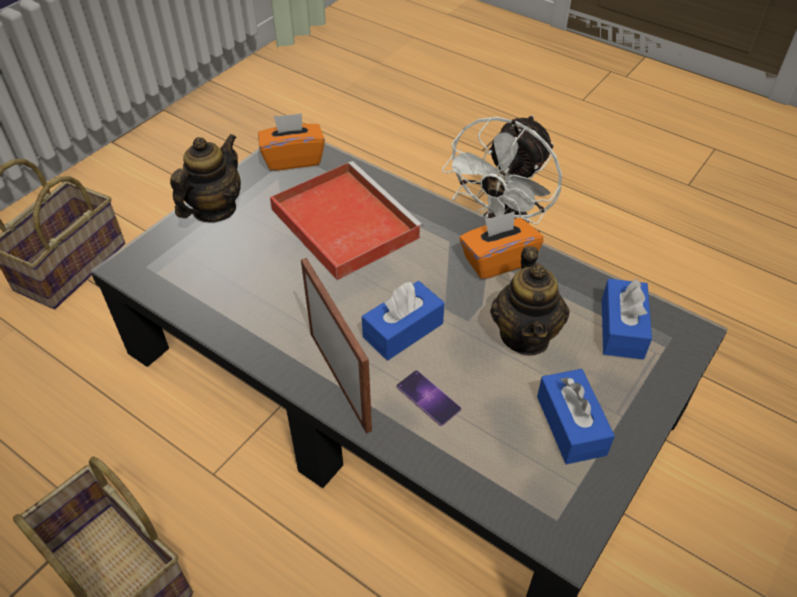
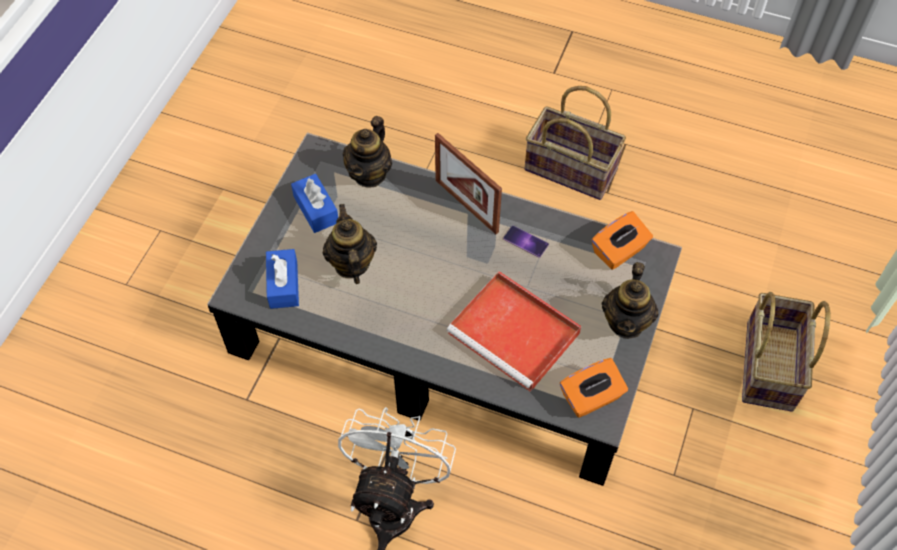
camera: 165 degrees right, 10 degrees up
(403, 330) = (437, 249): blue tissue box -> none
(428, 398) = (407, 207): phone -> phone (525, 241)
(475, 467) = (369, 174): none -> teapot
(497, 260) = (381, 324): orange tissue box -> orange tissue box (619, 251)

